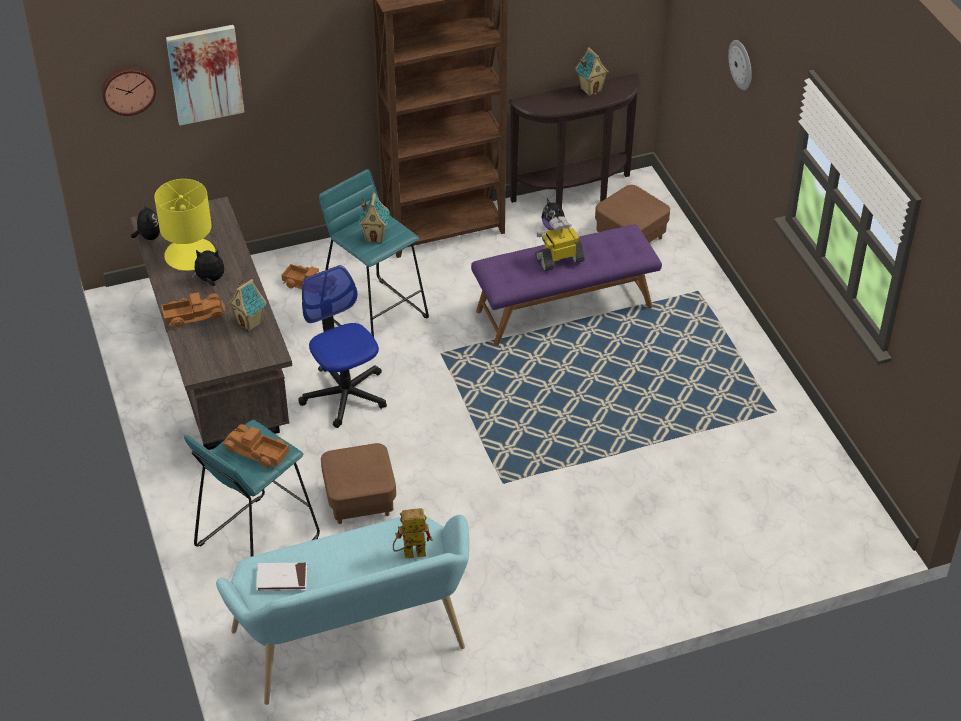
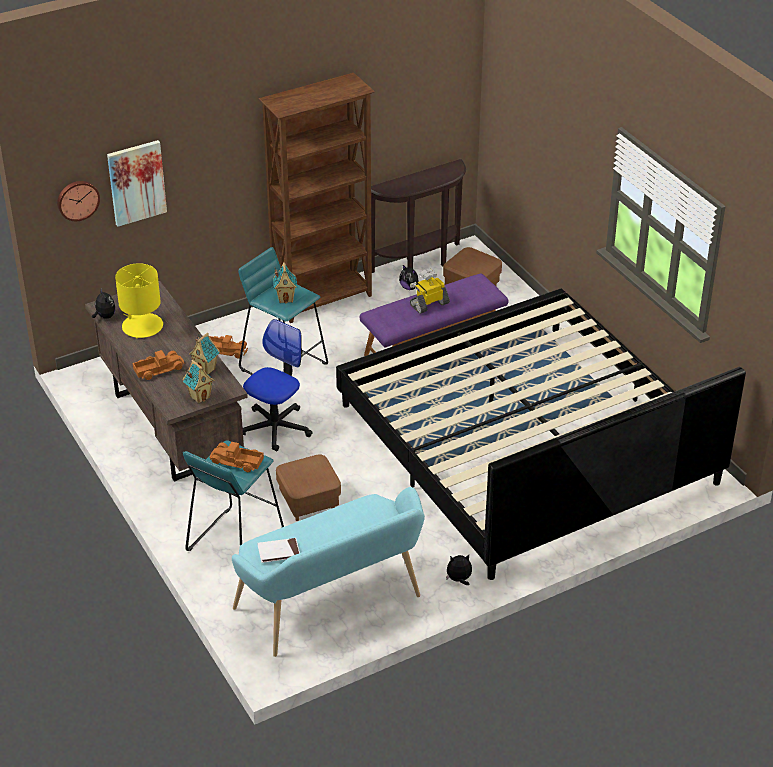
camera: 10 degrees left, 5 degrees down
(210, 280) = (164, 343): plush toy -> plush toy (459, 580)
(345, 395) = (276, 427): office chair -> office chair turned 75 degrees clockwise
(409, 554) = (373, 523): toy robot -> none
(590, 89) = (428, 174): toy house -> toy house (200, 397)
(648, 456) = (526, 444): none -> bed
(741, 64) = (556, 135): wall clock -> none

